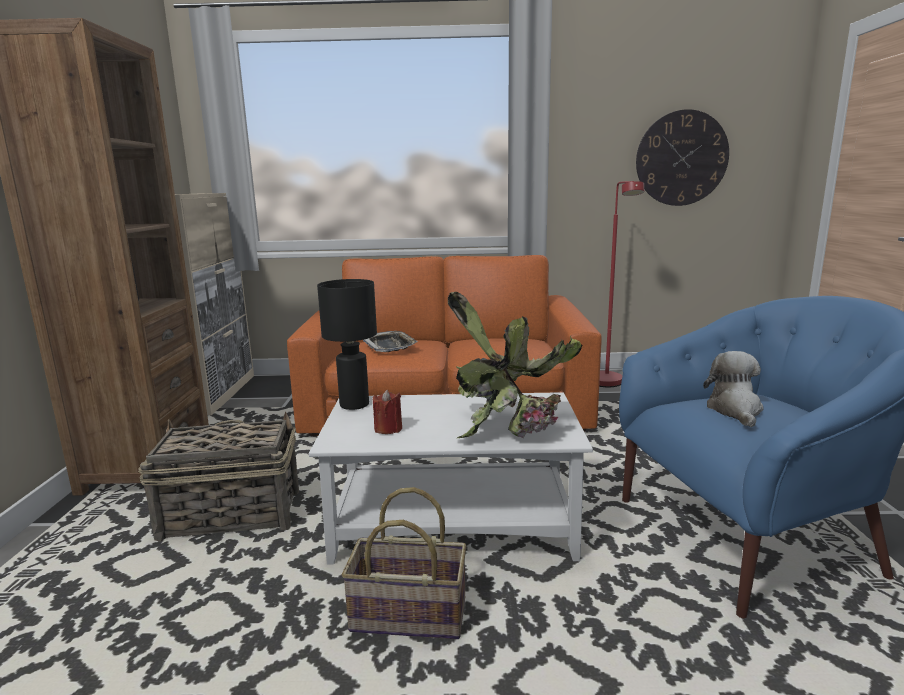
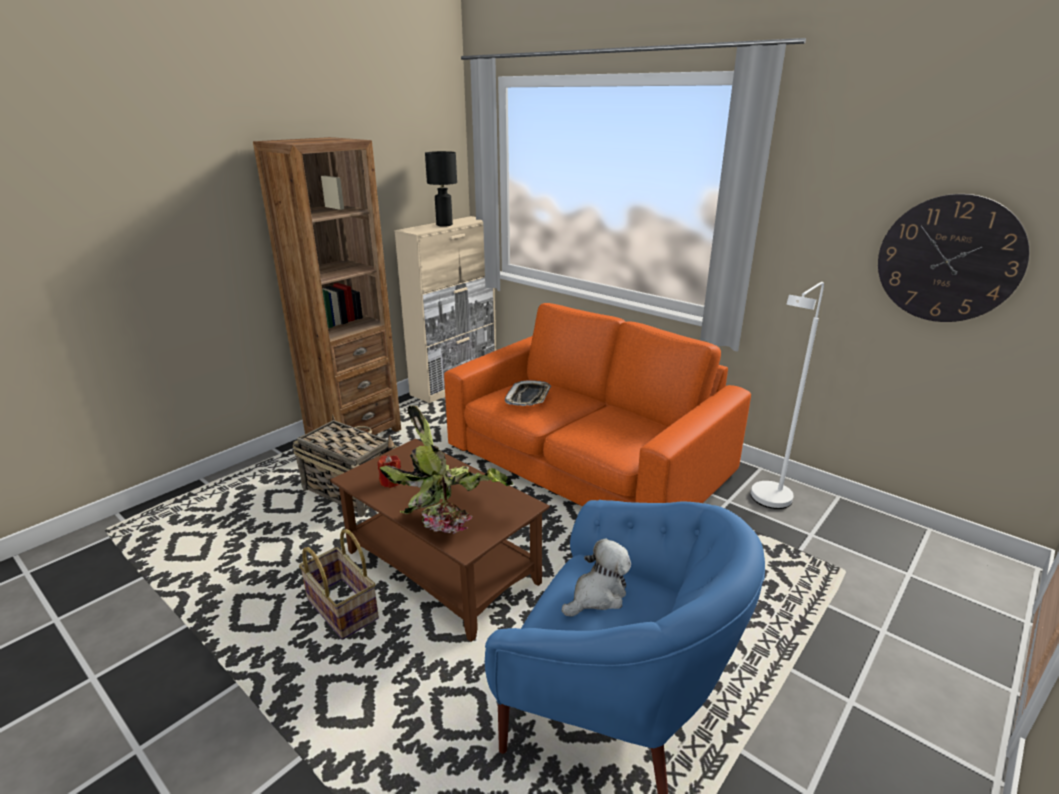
camera: 40 degrees right, 10 degrees up
(353, 404) = (408, 450): black table lamp -> black table lamp (444, 225)
(455, 524) = (443, 567): white coffee table -> brown coffee table
(609, 385) = (768, 503): red floor lamp -> white floor lamp

